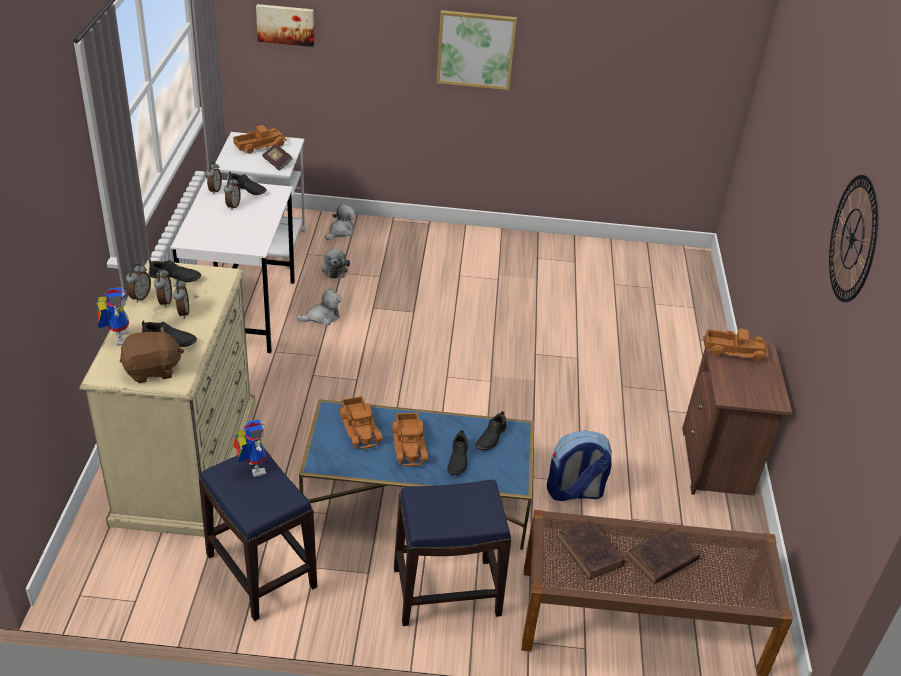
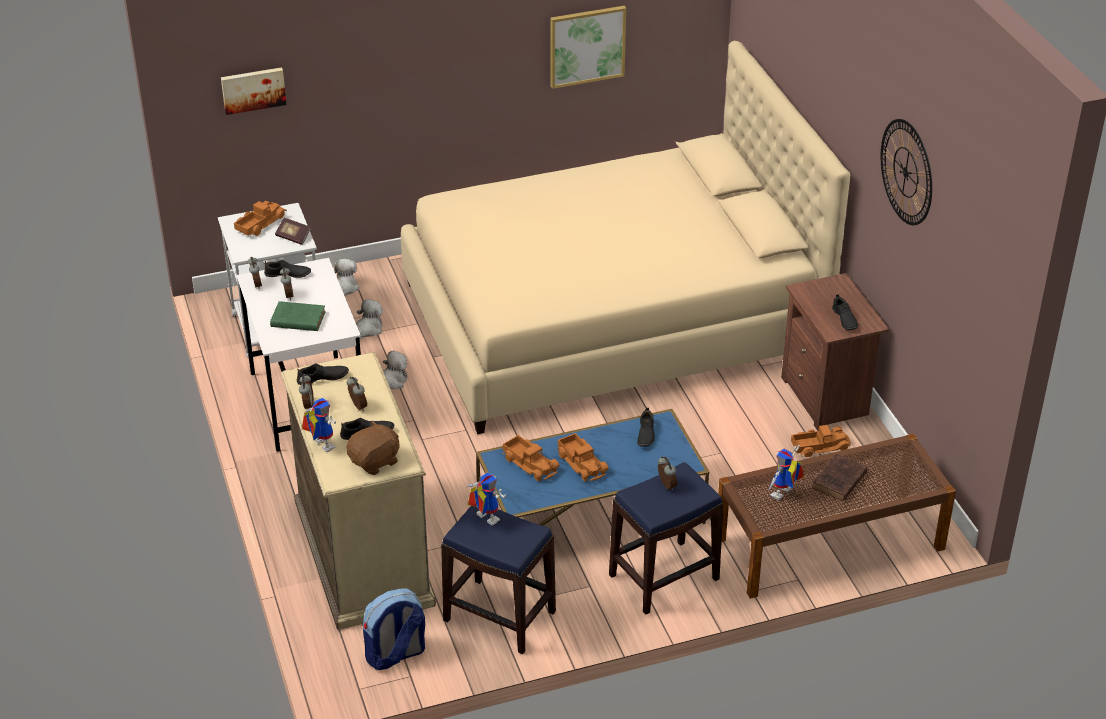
camera: 20 degrees left, 0 degrees up
(164, 301) = (333, 402): alarm clock -> alarm clock (666, 486)
(223, 227) = (296, 319): none -> green book
(335, 269) = (367, 330): plush toy -> plush toy turned 120 degrees counterclockwise
(457, 460) = (630, 461): black shoe -> black shoe (844, 319)
(475, 49) = (454, 63): picture -> picture (587, 46)
(552, 325) = (613, 319): none -> beige bed
(574, 492) = (720, 463): backpack -> backpack (395, 655)
(591, 553) = (783, 495): brown book -> toy robot
(734, 350) = (817, 290): toy truck -> toy truck (819, 446)

